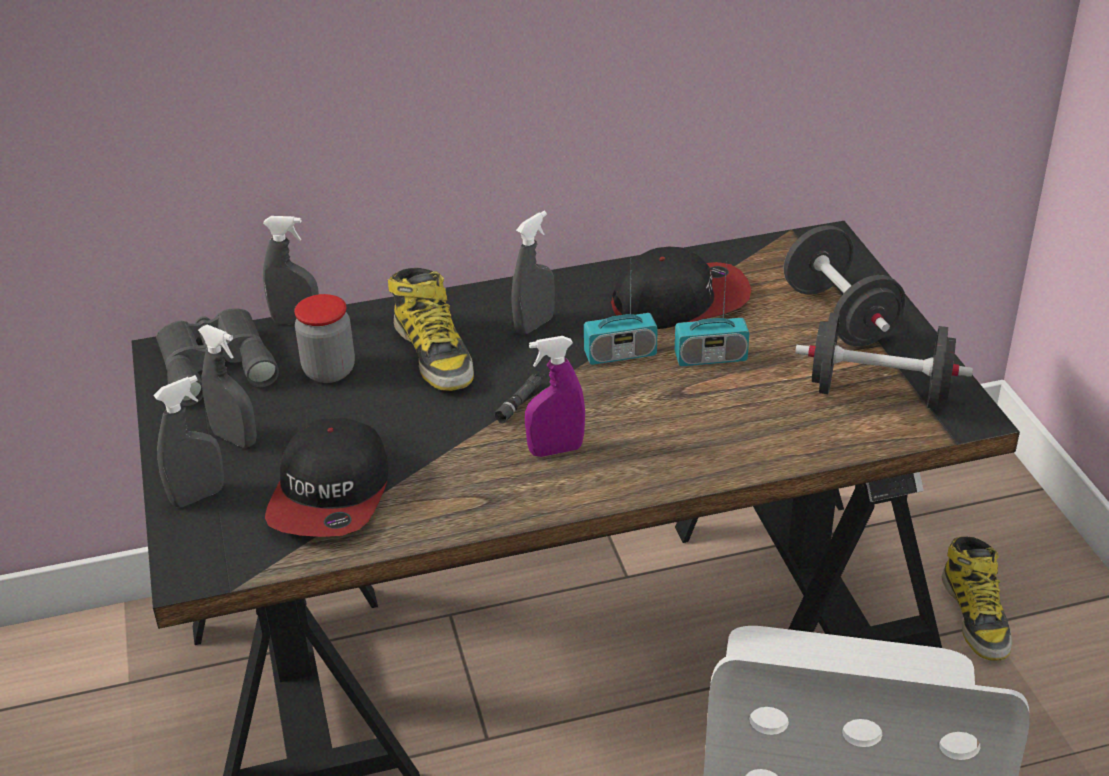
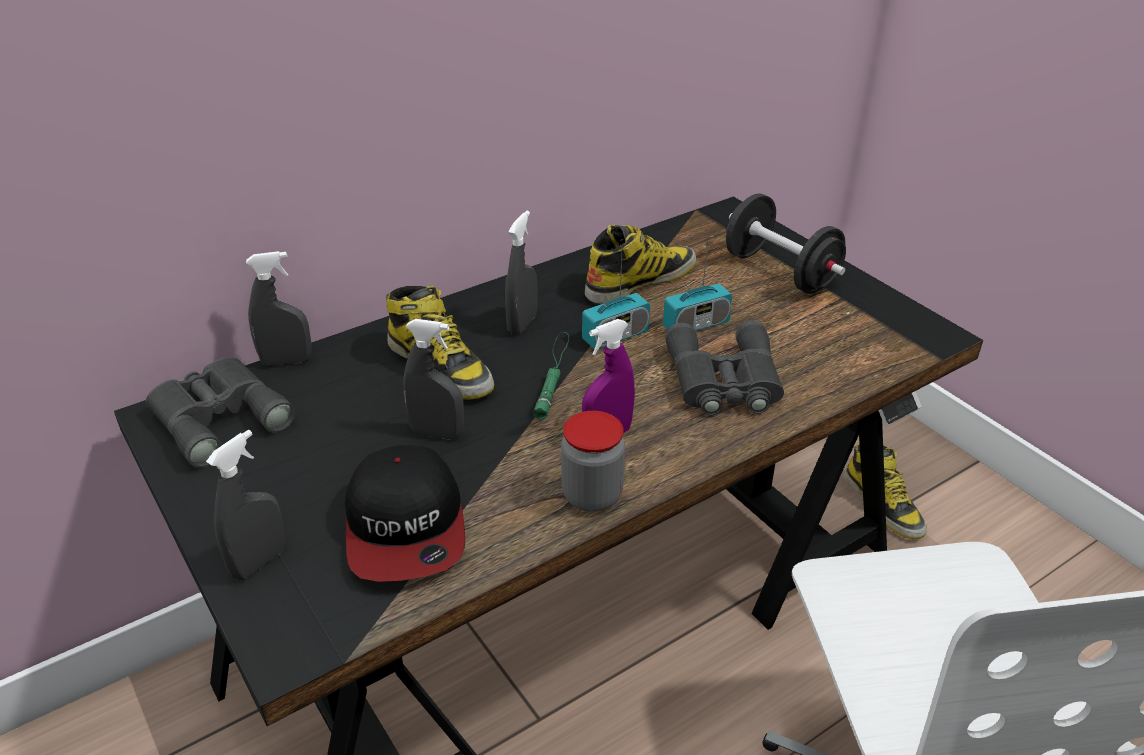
camera: 20 degrees left, 0 degrees up
(235, 438) = (274, 490): grey spray bottle -> grey spray bottle (437, 433)
(329, 371) = (343, 402): jar -> jar (592, 495)
(536, 381) = (553, 374): black flashlight -> green flashlight
(680, 300) = (640, 280): cap -> boot
(703, 421) = (723, 381): none -> grey binoculars
(878, 393) = (853, 329): black dumbbell -> none

